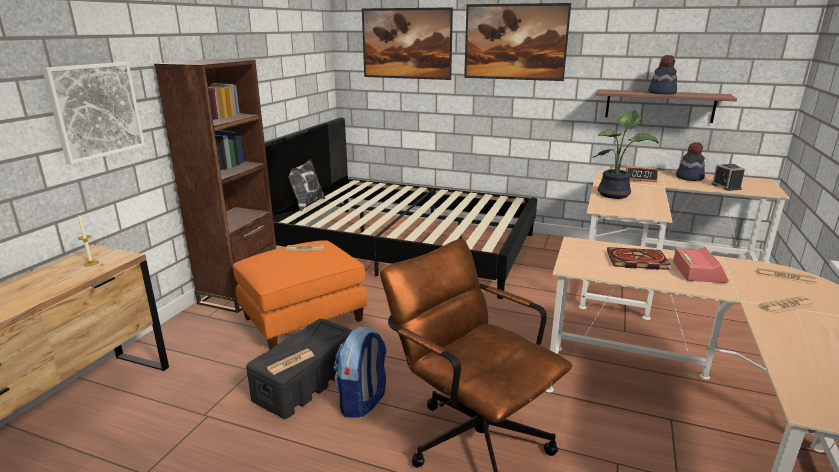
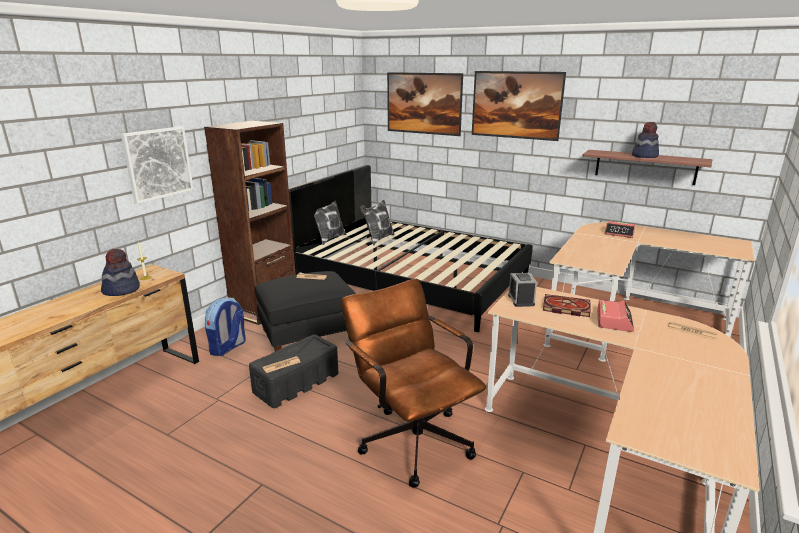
camera: 10 degrees right, 0 degrees up
(303, 320) = (308, 335): orange ottoman -> black ottoman
(362, 401) = (335, 402): backpack -> backpack (228, 348)
(364, 201) = (378, 239): none -> pillow
(615, 194) = (585, 247): potted plant -> none
(689, 177) = (667, 235): hat -> hat (121, 290)
(726, 186) = (697, 246): alarm clock -> alarm clock (521, 300)
(786, 306) = (672, 355): newspaper -> none

